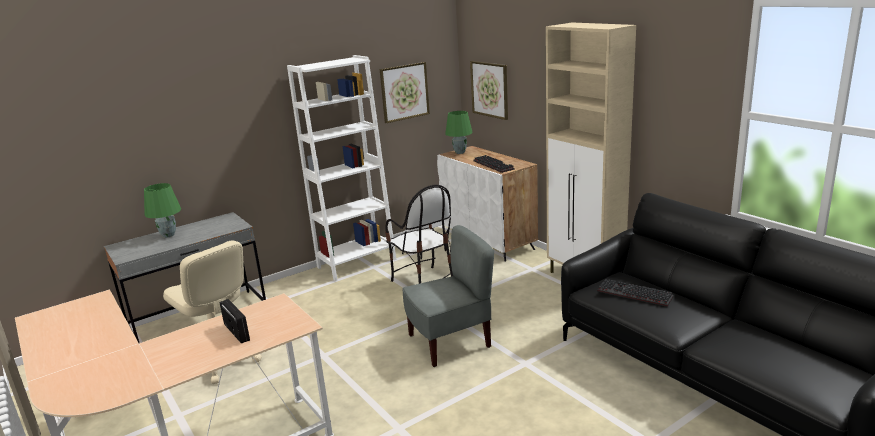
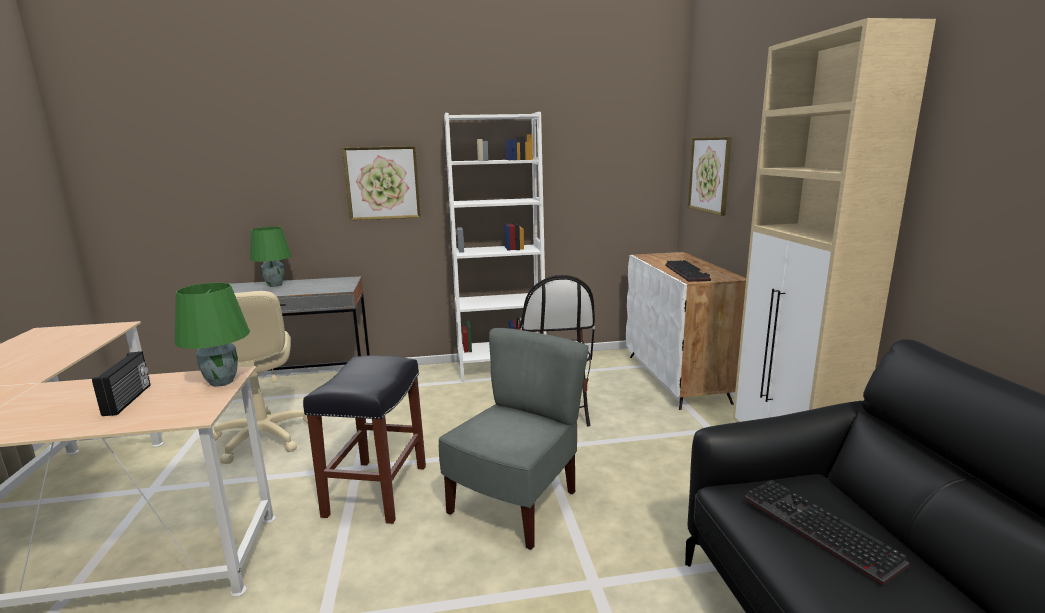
camera: 25 degrees right, 5 degrees down
(354, 363) = (377, 491): none -> black stool
(404, 92) = (598, 170): picture -> picture (382, 183)
(450, 342) = (515, 503): grey chair -> grey chair turned 60 degrees counterclockwise
(459, 152) = (659, 256): green table lamp -> green table lamp (222, 381)

